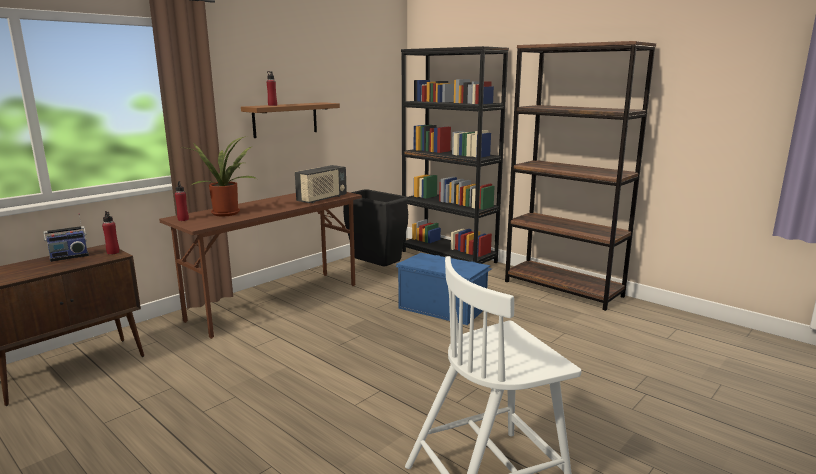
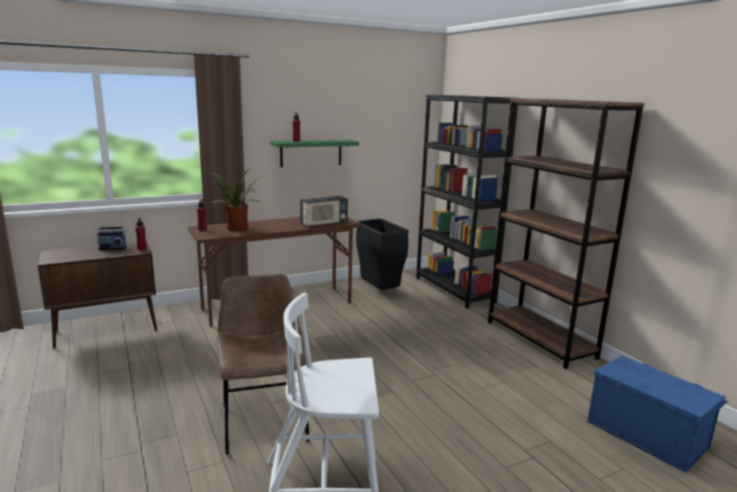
camera: 20 degrees right, 0 degrees up
(285, 119) = (311, 153): brown shelf -> green shelf
(362, 425) = (263, 420): none -> brown chair
(442, 307) = (409, 335): blue storage box -> blue storage box (646, 433)

